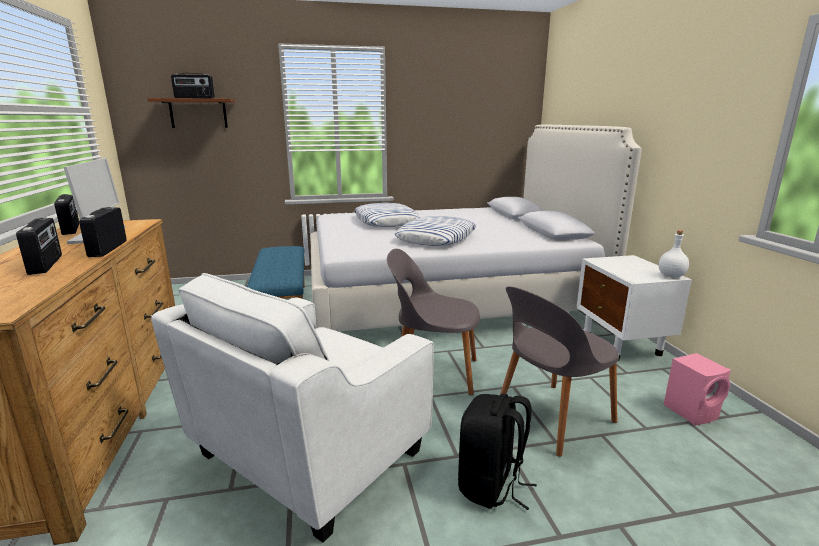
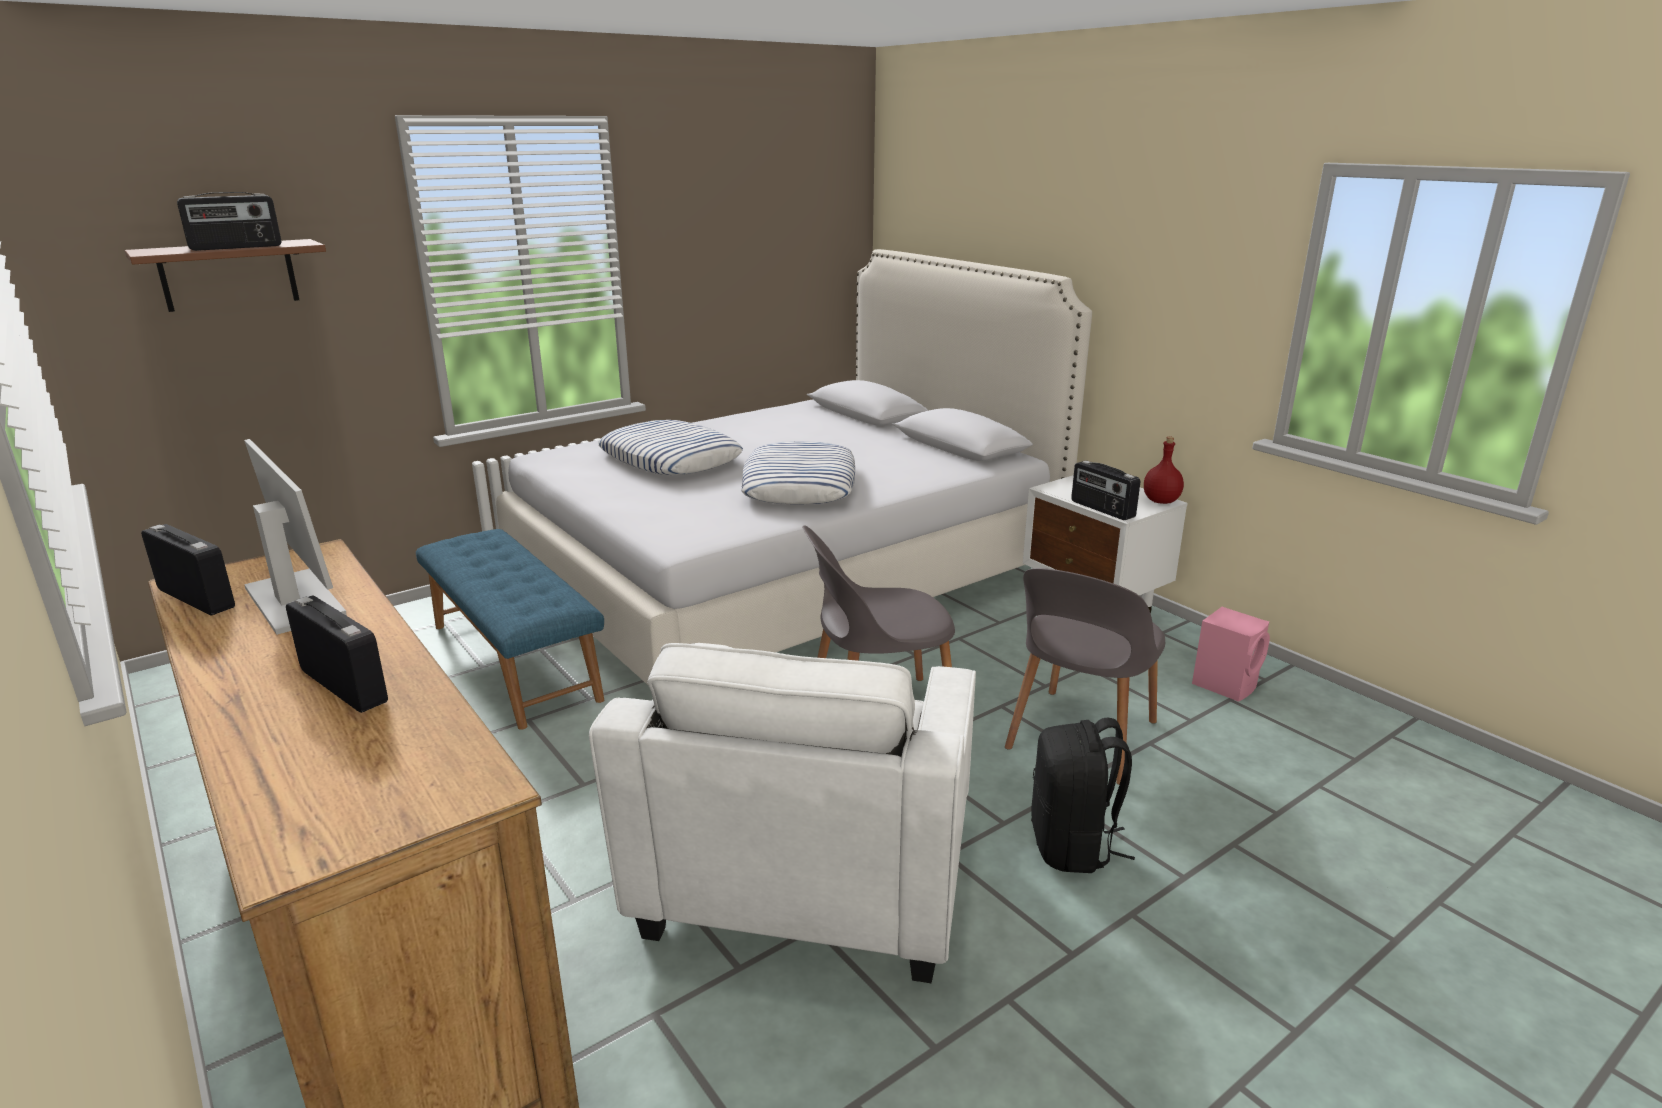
camera: 25 degrees left, 5 degrees up
(107, 249) = (389, 630): radio -> radio (1102, 509)
(671, 276) = (1161, 501): white bottle -> red bottle

